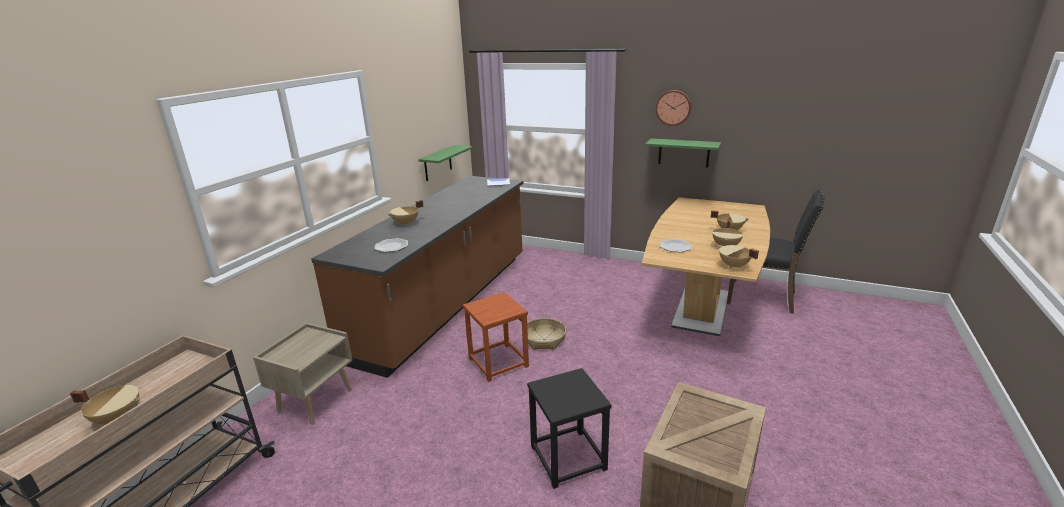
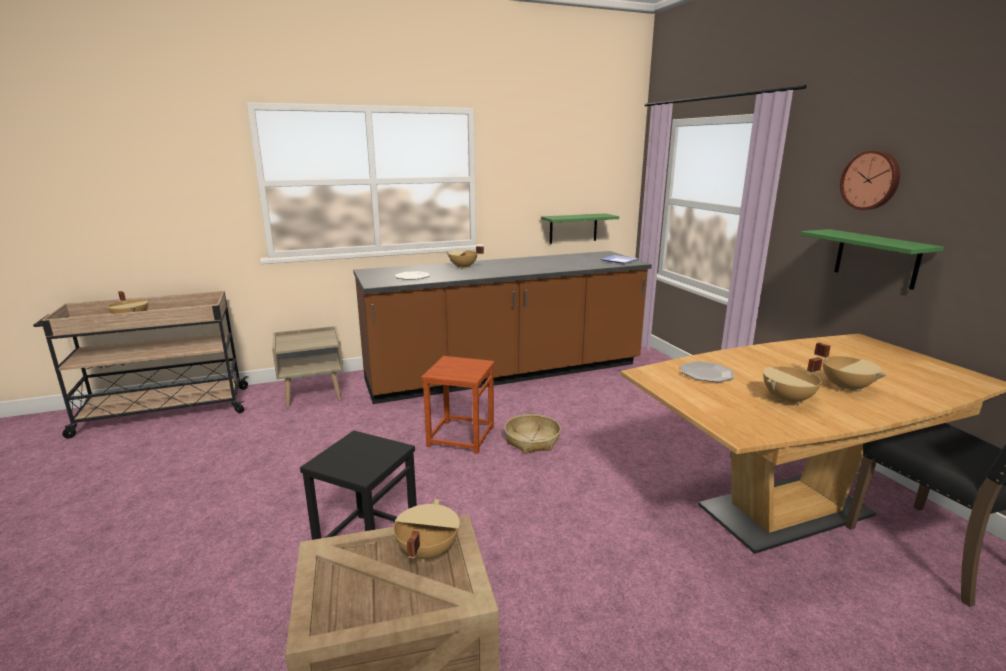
camera: 45 degrees right, 5 degrees down
(733, 266) = (739, 421): beige cooking pot -> beige cooking pot (426, 551)

